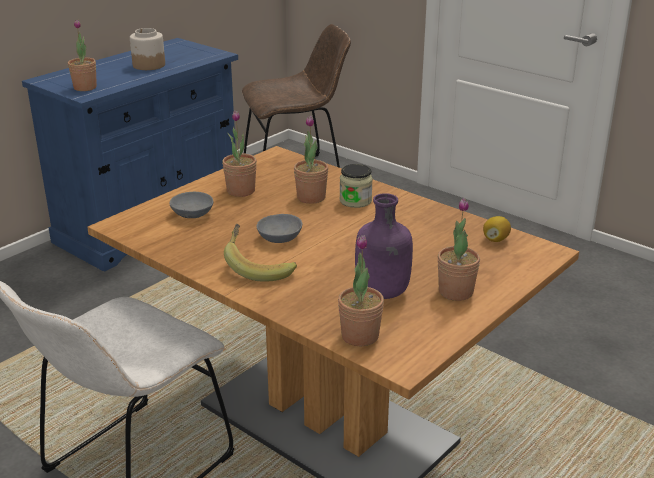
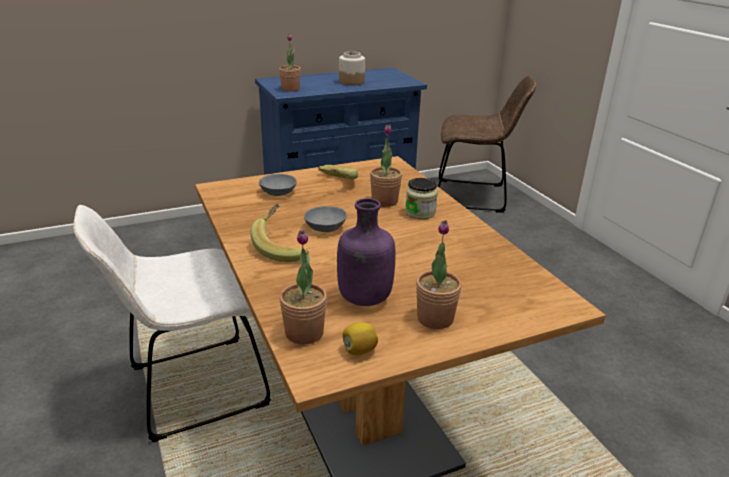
camera: 25 degrees right, 0 degrees up
(241, 191) = (333, 183): potted plant -> banana
(495, 239) = (522, 279): lemon -> lemon (359, 350)

